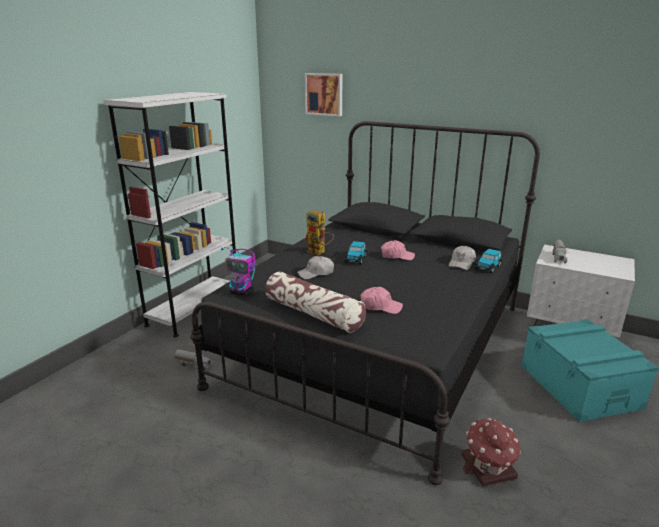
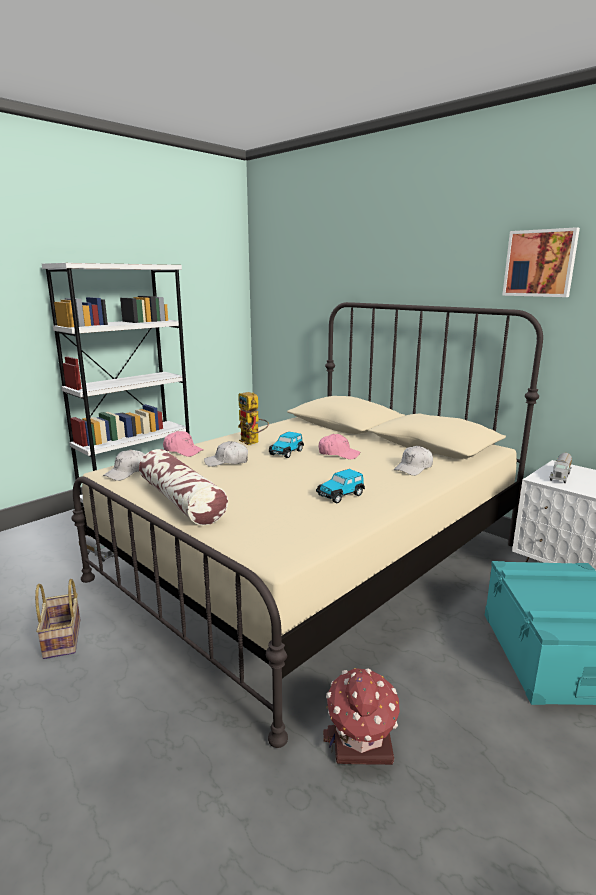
camera: 15 degrees right, 5 degrees down
(220, 440) = (63, 639): none -> basket
(242, 293) = (127, 472): toy robot -> white cap
(324, 94) = (308, 274): picture -> picture (540, 263)
(378, 344) = (313, 561): black bed -> beige bed
(380, 306) = (266, 503): pink cap -> pink cap (183, 451)
(488, 267) = (444, 475): toy car -> toy car (341, 495)

